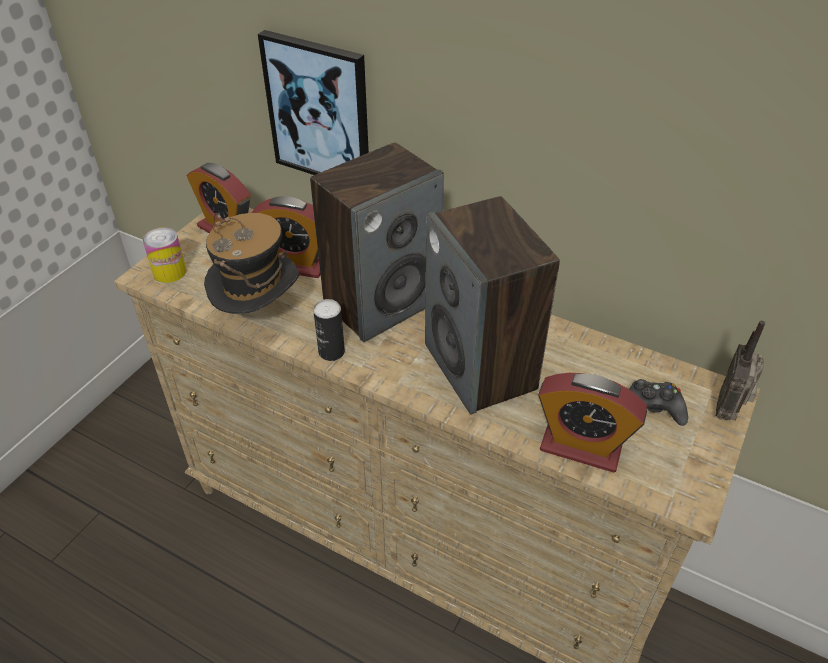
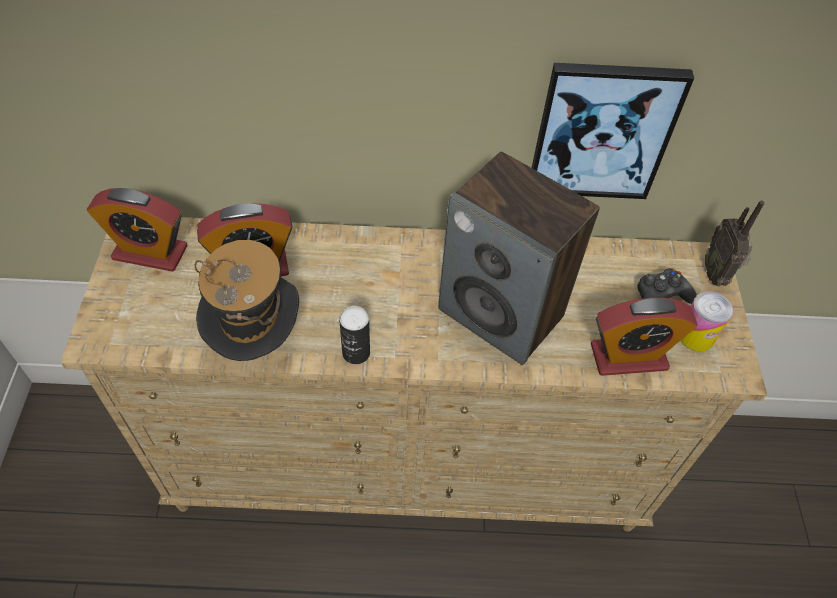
camera: 30 degrees left, 10 degrees up
(169, 272) = (119, 327): can -> can (696, 335)
(319, 110) = (239, 98): picture -> picture (602, 131)
(382, 302) = (369, 279): speaker -> none

